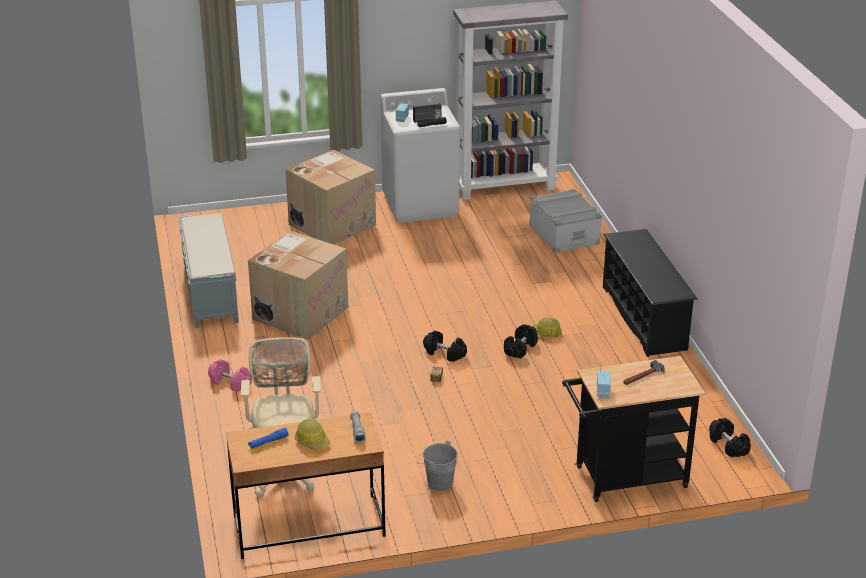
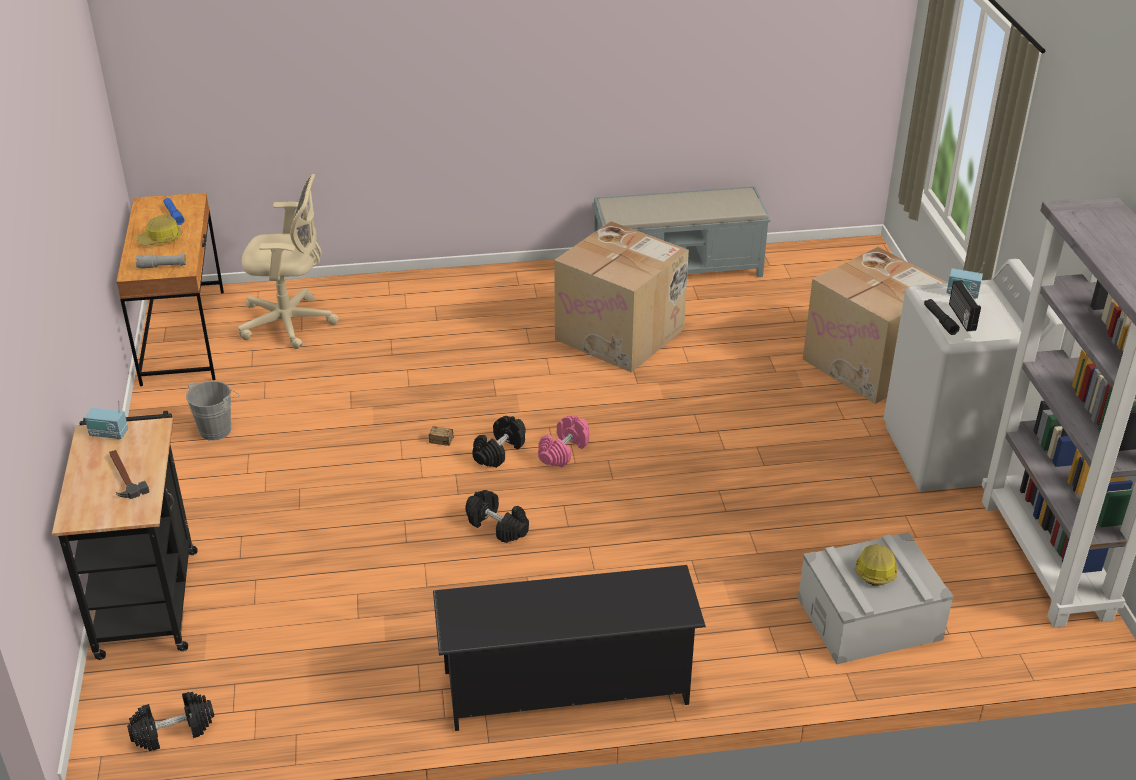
camera: 95 degrees right, 5 degrees up
(230, 383) = (470, 286): pink dumbbell -> pink dumbbell (563, 451)
(546, 333) = (536, 558): hard hat -> hard hat (875, 569)

